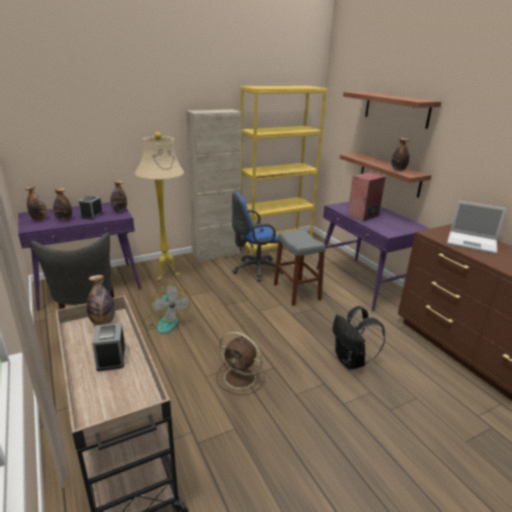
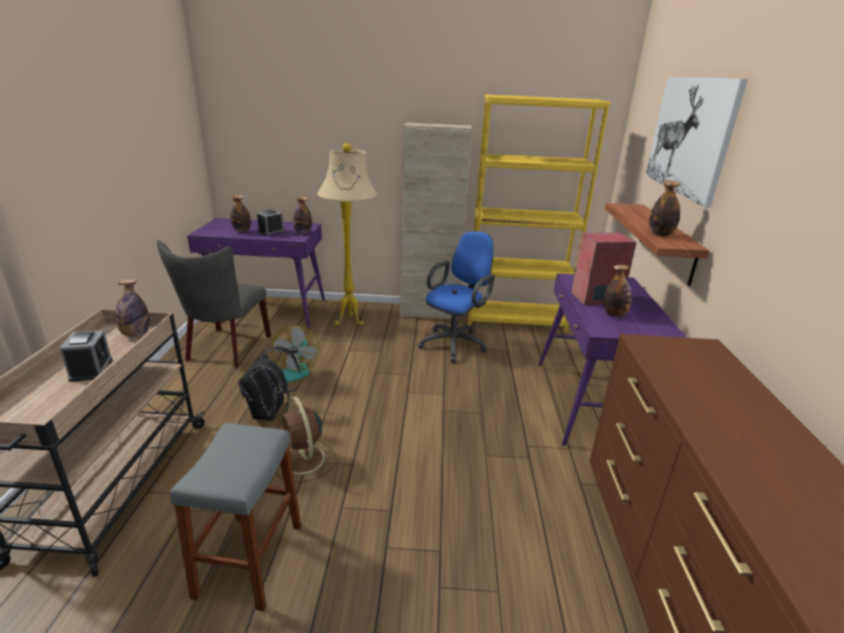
camera: 30 degrees right, 0 degrees up
(39, 218) = (223, 226): bottle -> bottle (614, 314)
(111, 358) = (91, 369): alarm clock -> alarm clock turned 150 degrees clockwise
(254, 270) = (455, 343): blue office chair -> blue office chair turned 120 degrees clockwise
(296, 292) = (480, 385): grey stool -> grey stool (250, 559)
(351, 361) = (457, 499): black backpack -> black backpack (270, 413)
(396, 109) = (689, 136): shelf -> picture
(473, 242) = (702, 376): laptop -> none

